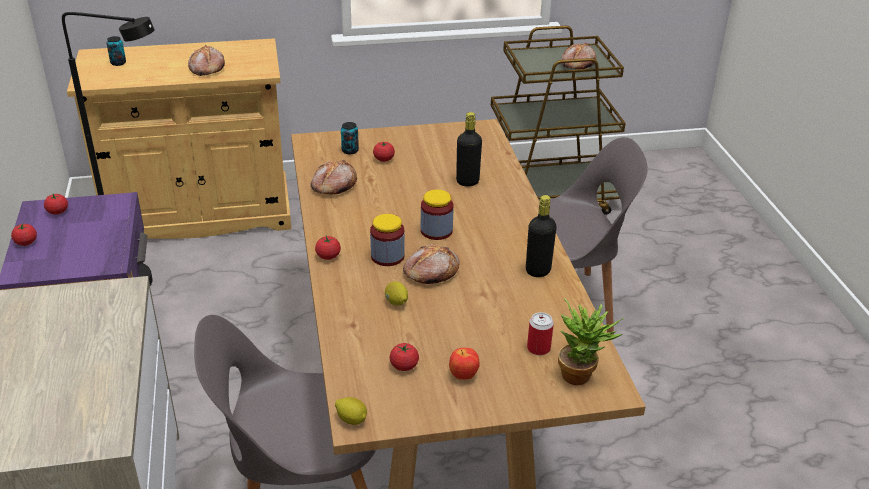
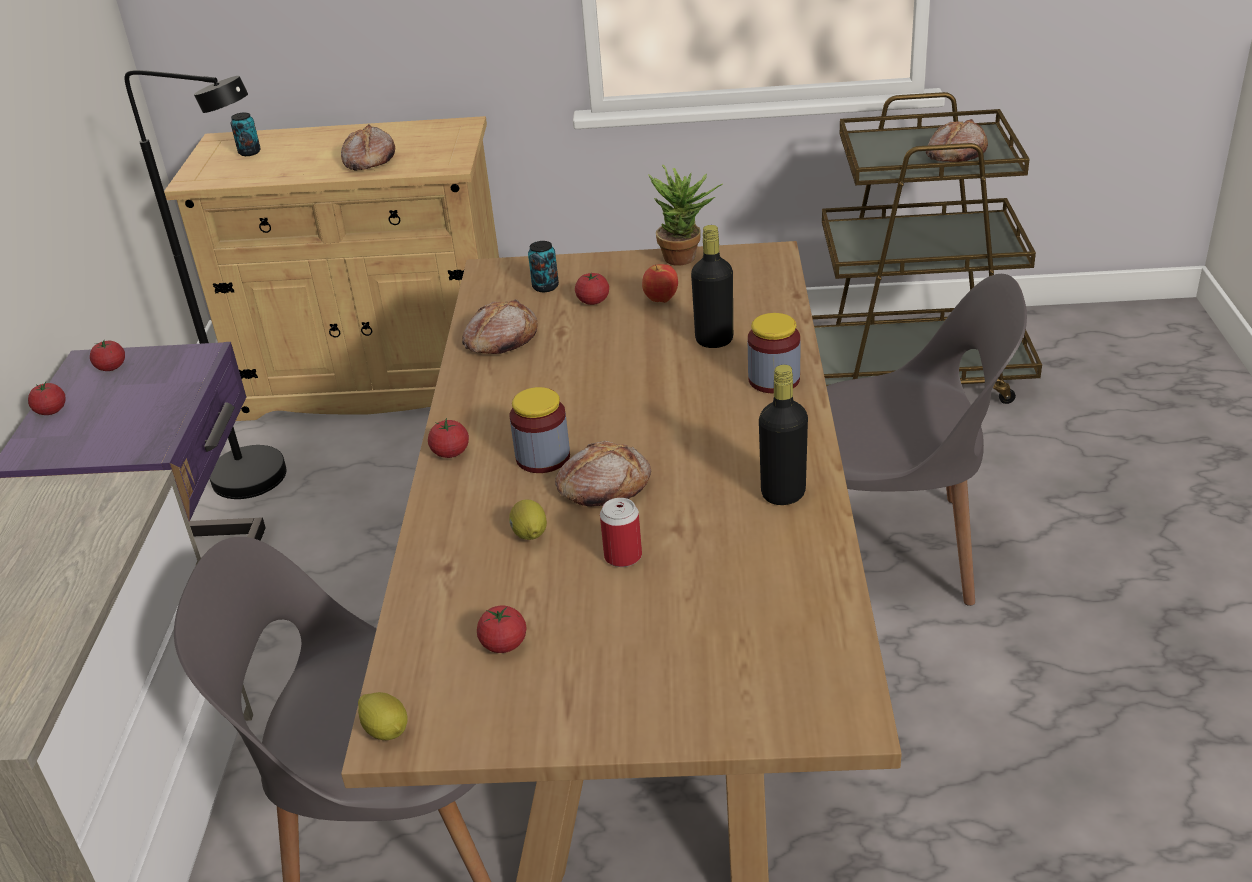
camera: 15 degrees right, 0 degrees up
(436, 231) = (636, 419): jar -> jar (774, 380)
(463, 376) = (595, 670): apple -> apple (661, 300)
(538, 348) = (740, 630): can -> can (623, 556)
(581, 375) = (801, 685): potted plant -> potted plant (686, 258)

